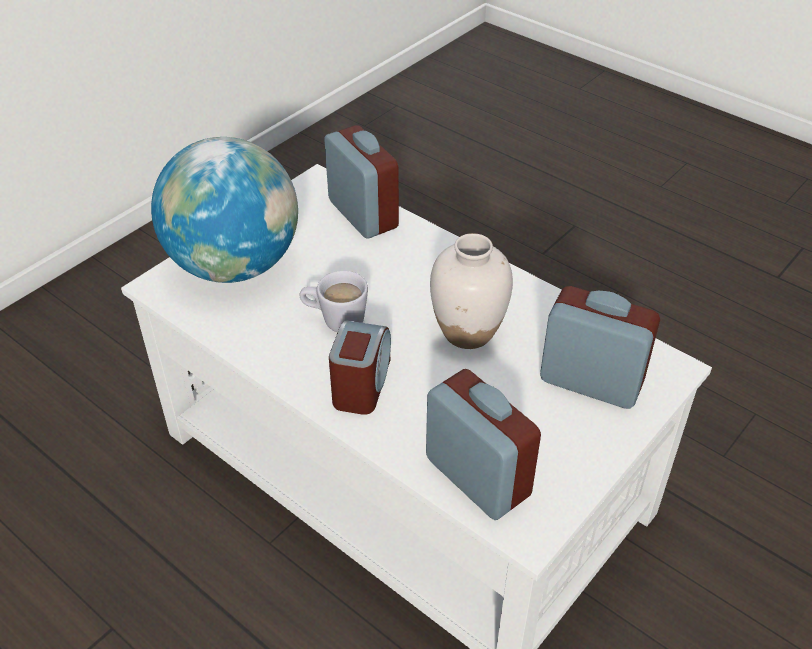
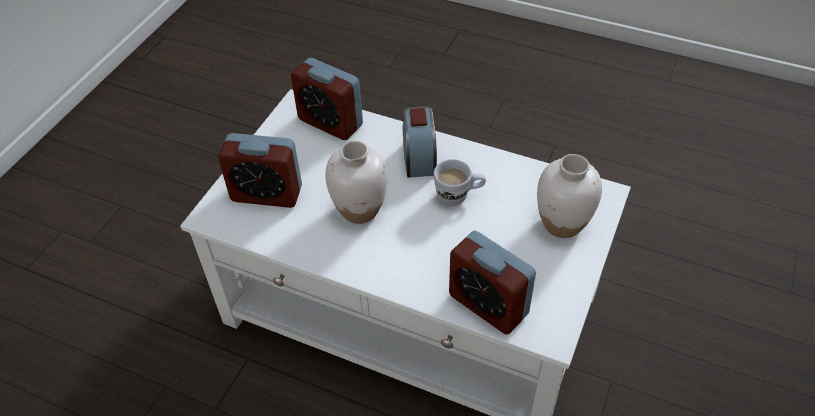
camera: 165 degrees right, 5 degrees up
(235, 265) = (562, 224): globe -> white vase

